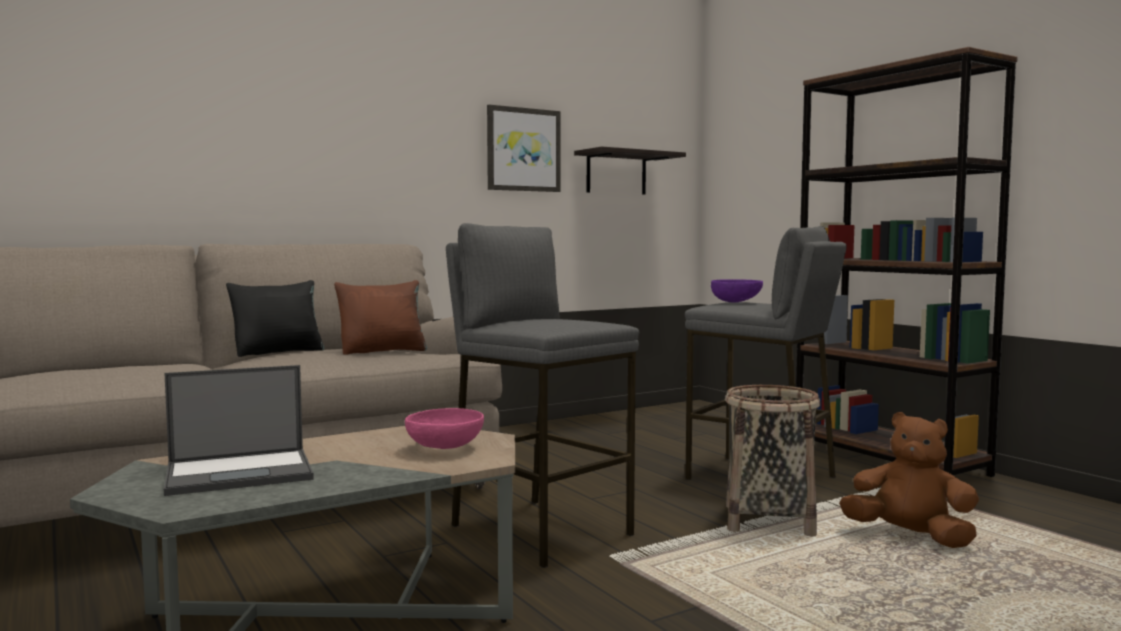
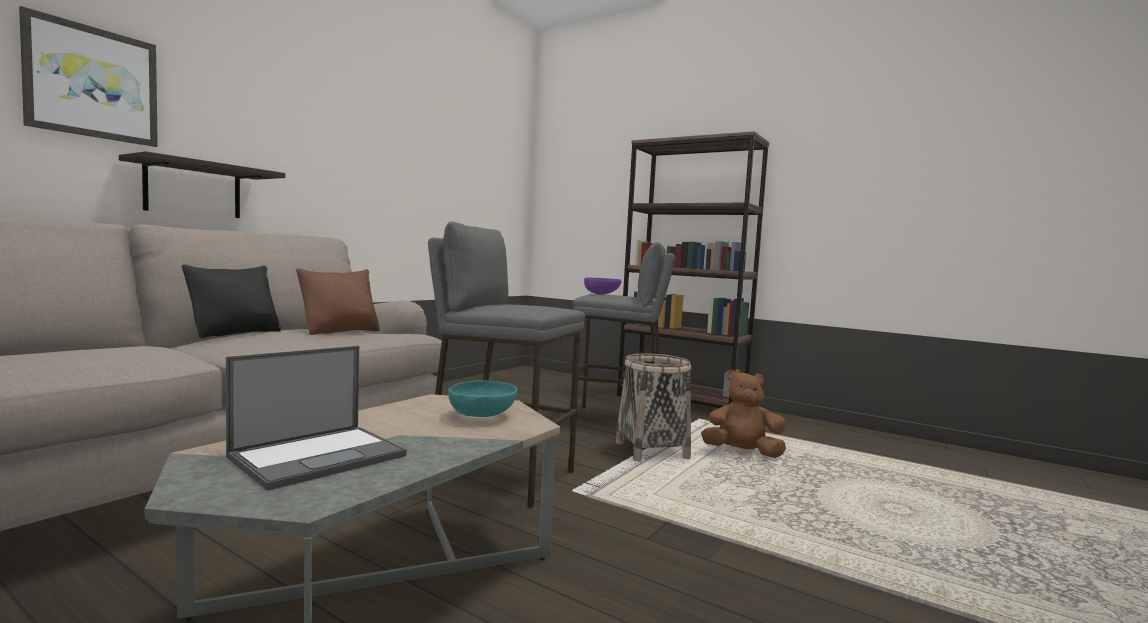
camera: 25 degrees left, 0 degrees up
(445, 448) = (482, 416): pink bowl -> turquoise bowl
(523, 149) = (414, 167): picture -> picture (92, 83)
(616, 173) = (478, 194): shelf -> shelf (193, 190)

